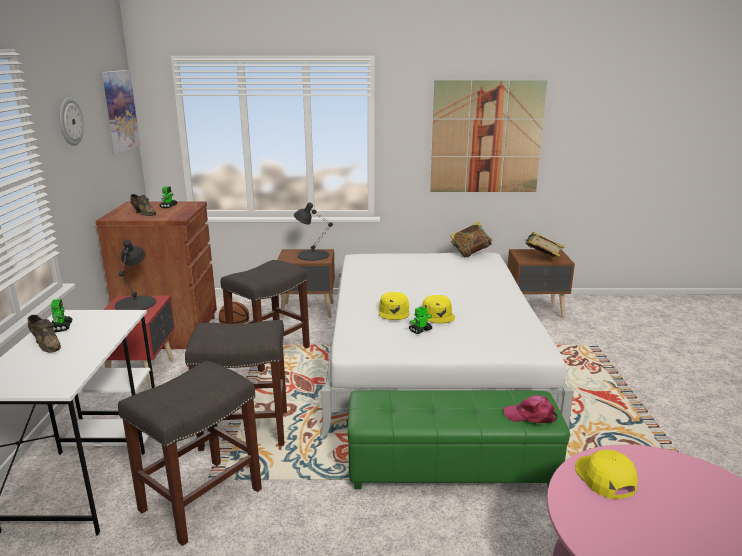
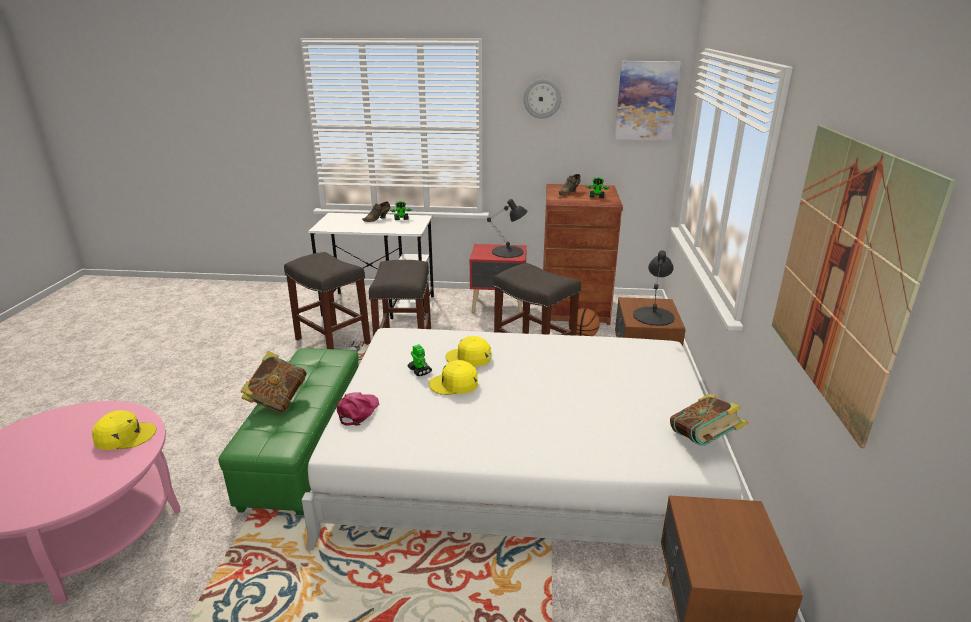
camera: 95 degrees right, 5 degrees up
(530, 415) = (255, 436): pink cap -> pink cap (358, 411)
(541, 259) = (706, 535): book -> book (278, 401)

